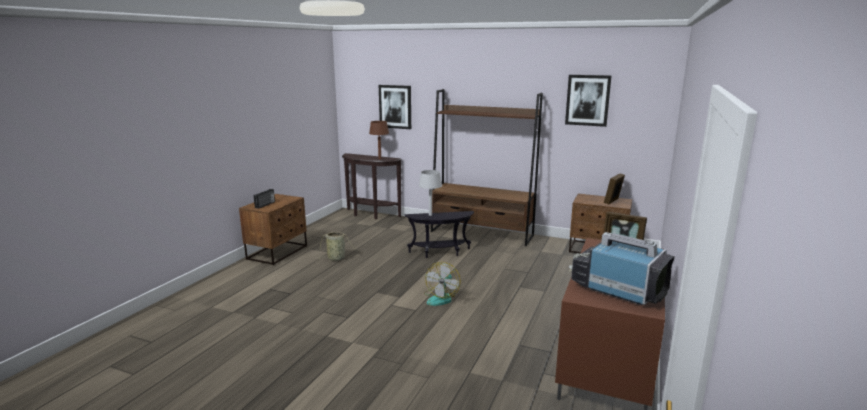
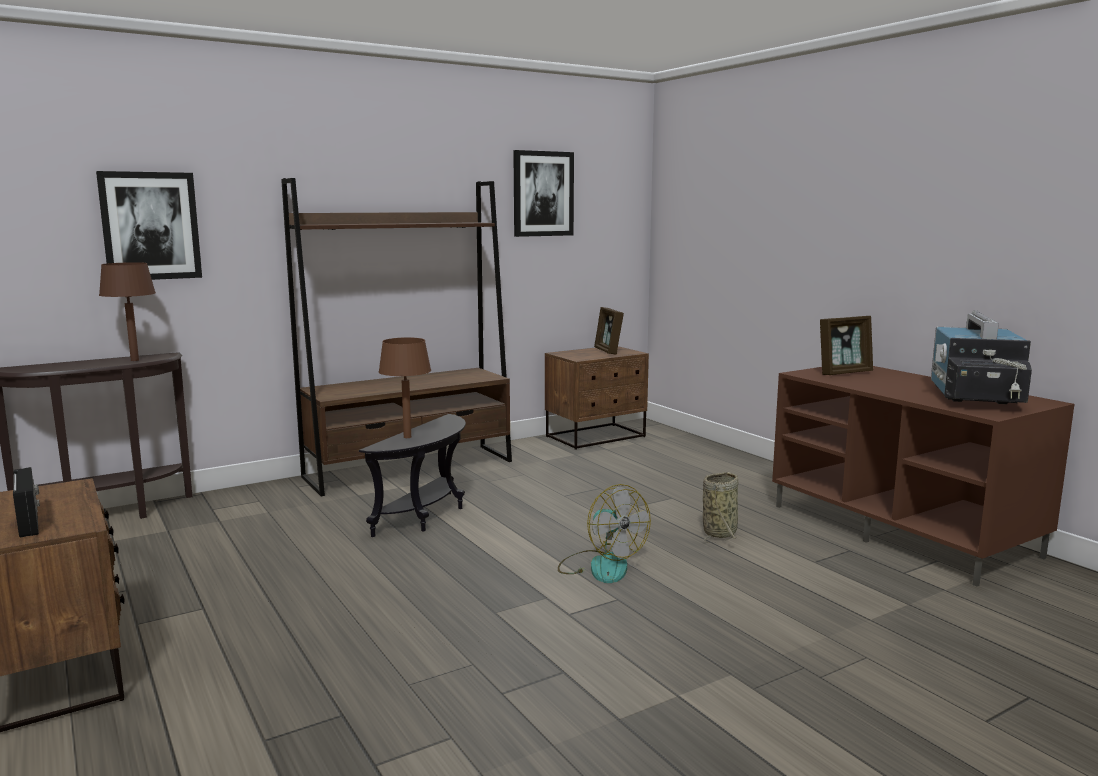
camera: 55 degrees left, 5 degrees down
(337, 258) = (260, 608): basket -> basket (720, 532)
(430, 215) = (407, 437): grey table lamp -> brown table lamp
(617, 290) = (974, 398): television -> television turned 60 degrees counterclockwise

